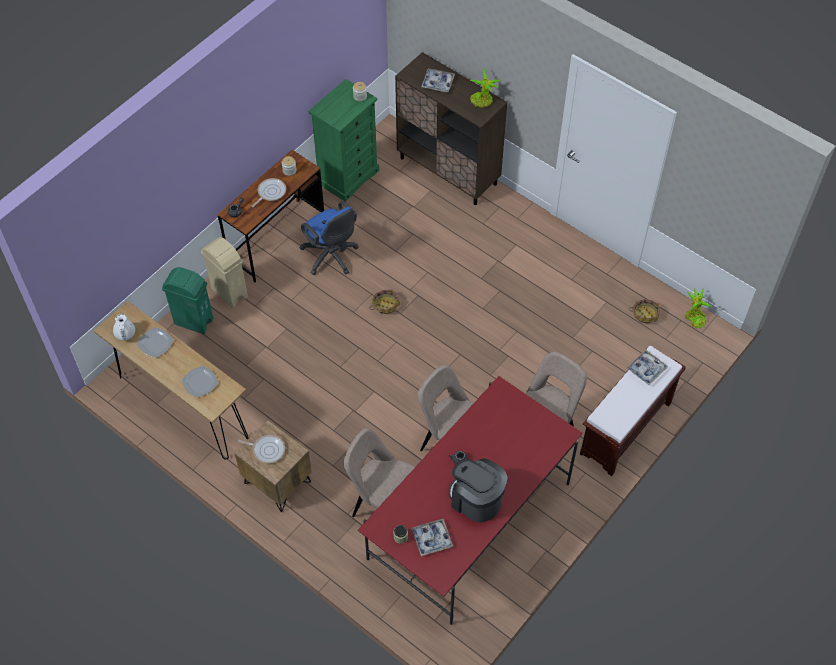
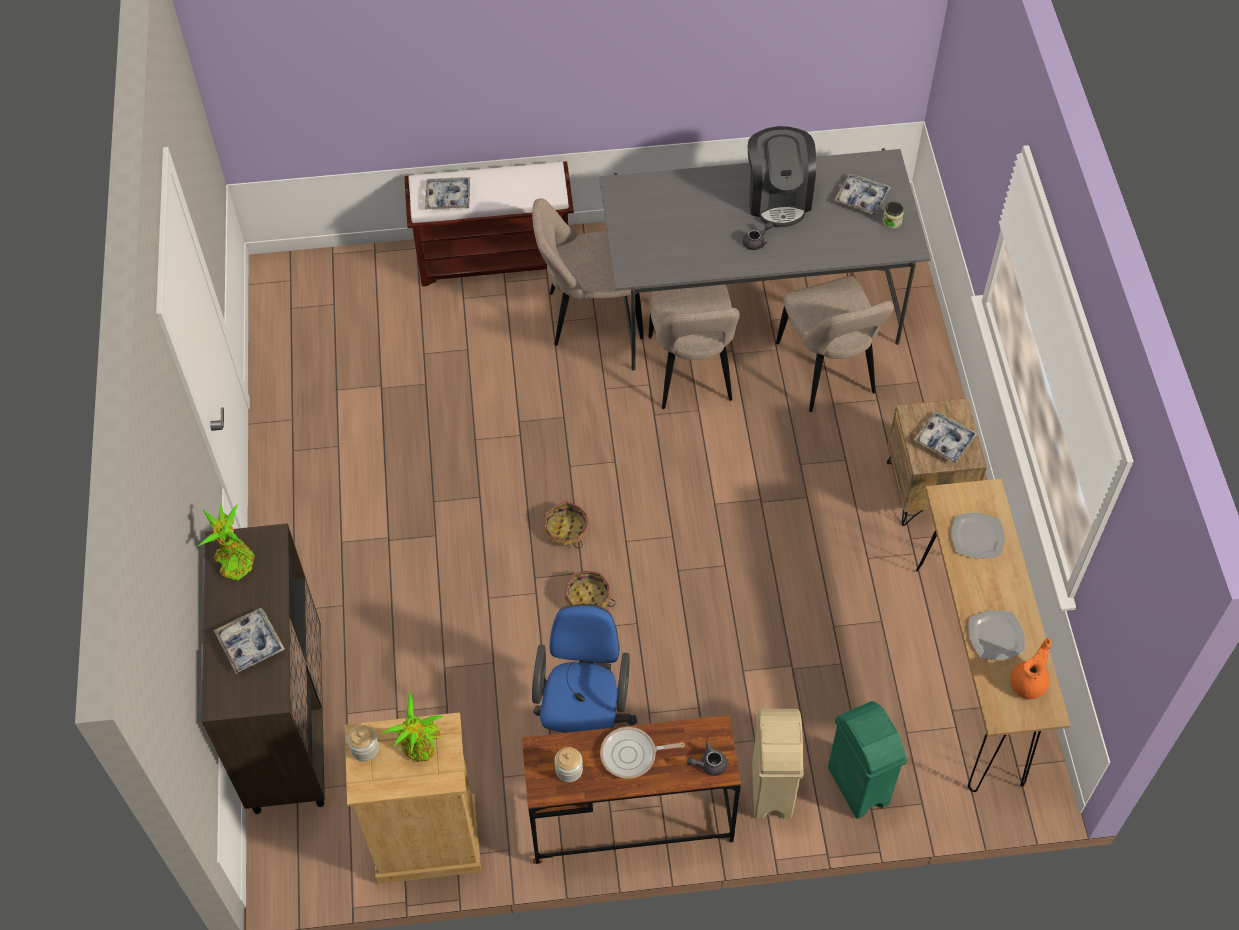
camera: 135 degrees left, 0 degrees up
(125, 334) = (1029, 682): white teapot -> orange teapot
(267, 450) = (944, 441): frying pan -> tray
(347, 176) = (426, 841): green dresser -> beige dresser
(469, 520) = (754, 299): red dining table -> grey dining table
(645, 314) = (316, 344): basket -> basket (566, 530)
(694, 318) = (275, 299): potted plant -> potted plant (420, 745)

